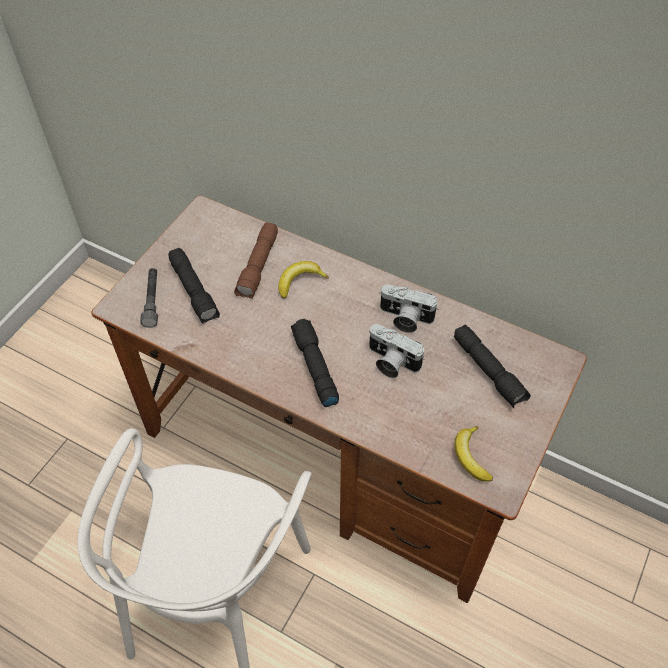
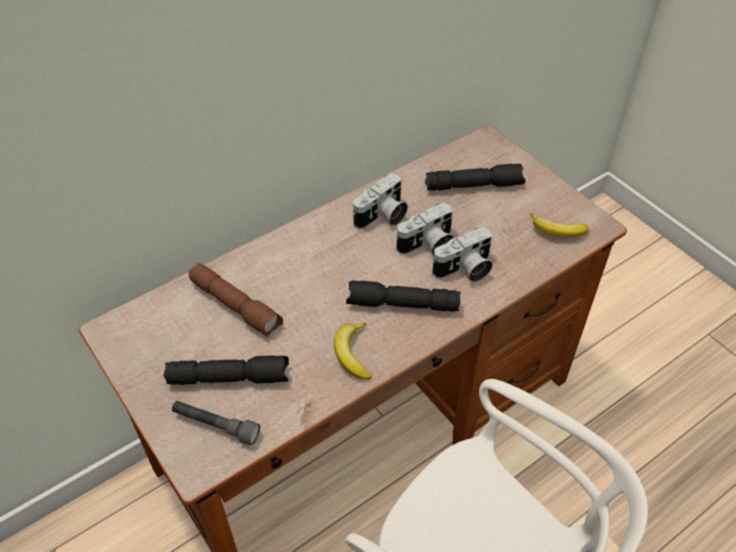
camera: 65 degrees left, 5 degrees down
(299, 281) = (282, 278): banana -> banana (352, 354)
(378, 398) = (465, 270): none -> camera

